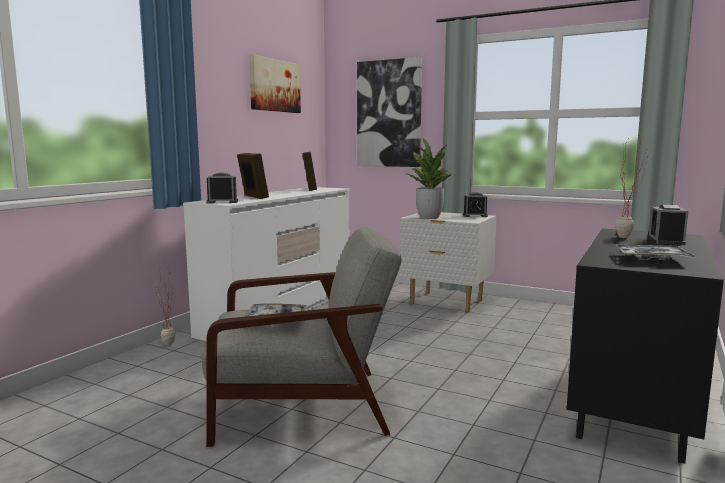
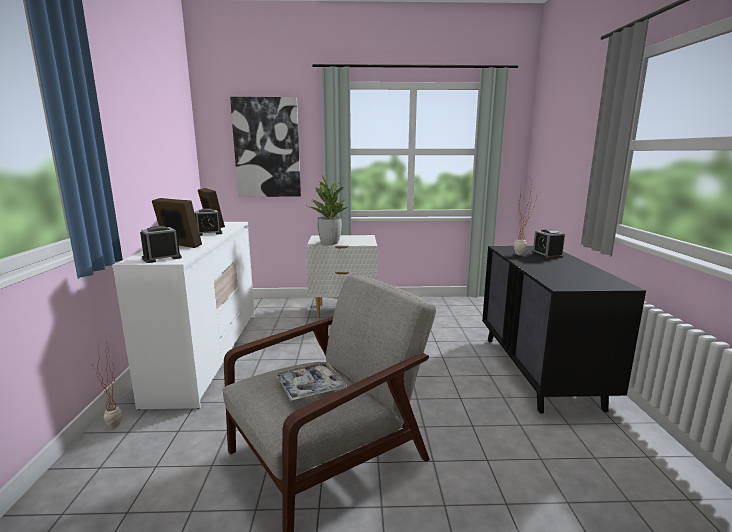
camera: 30 degrees left, 5 degrees up
(274, 85) = (158, 119): picture -> none
(475, 215) = (360, 237): alarm clock -> alarm clock (208, 233)
(652, 259) = (576, 276): tray -> none

